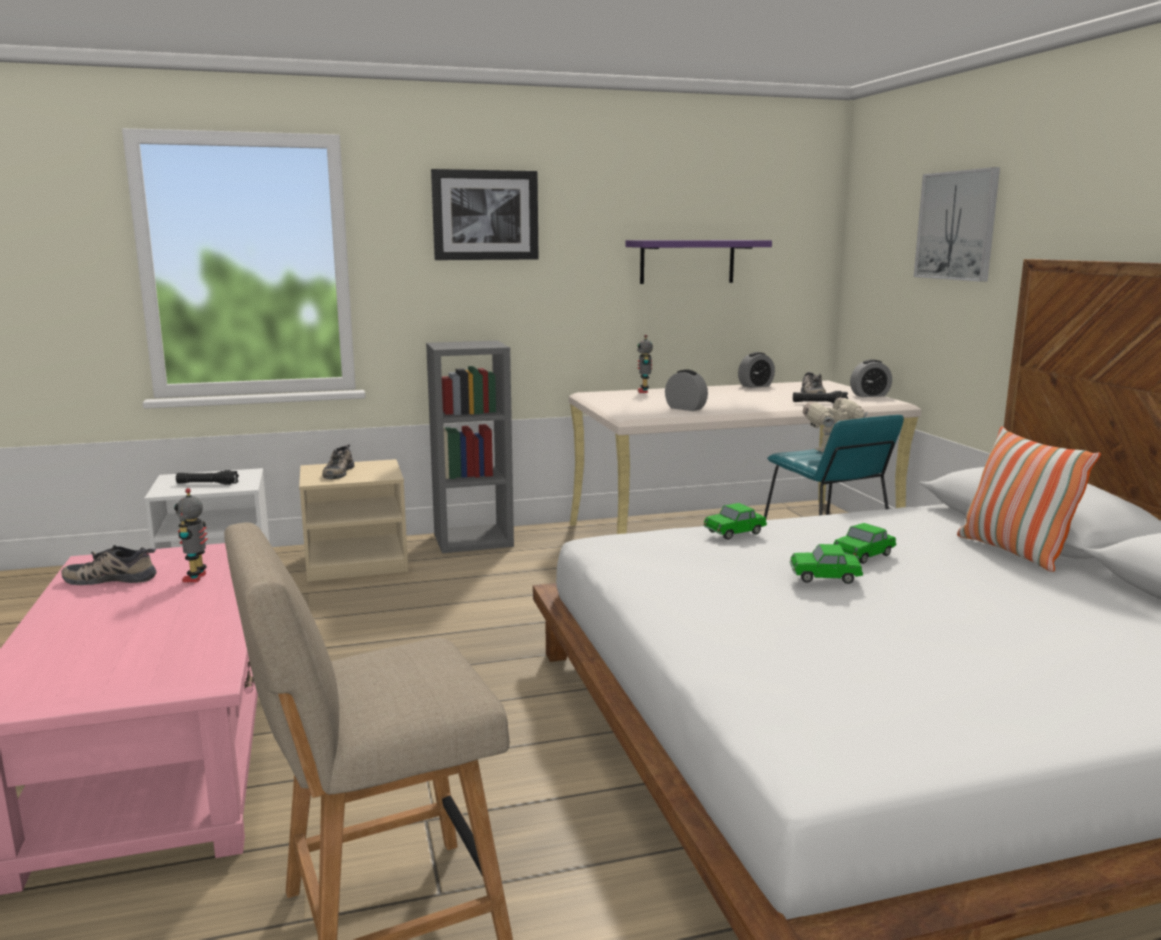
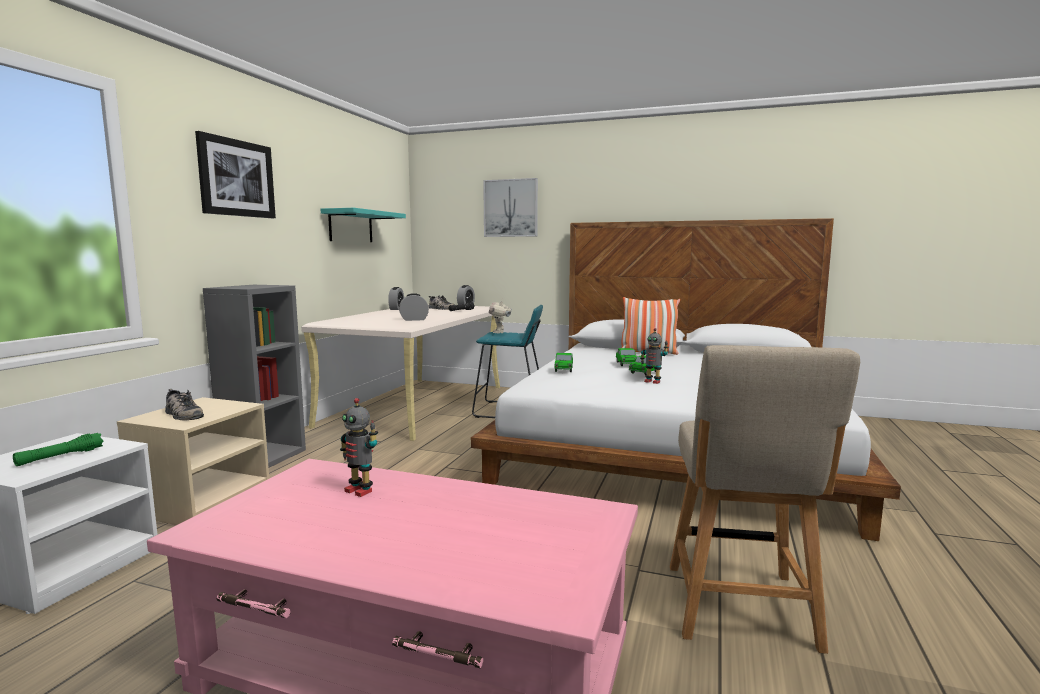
camera: 55 degrees left, 5 degrees down
(112, 578) = (283, 524): shoe -> none
(207, 484) = (60, 457): black flashlight -> green flashlight
(644, 391) = (350, 317): toy robot -> toy robot (652, 381)
(687, 261) = (351, 226): purple shelf -> turquoise shelf

